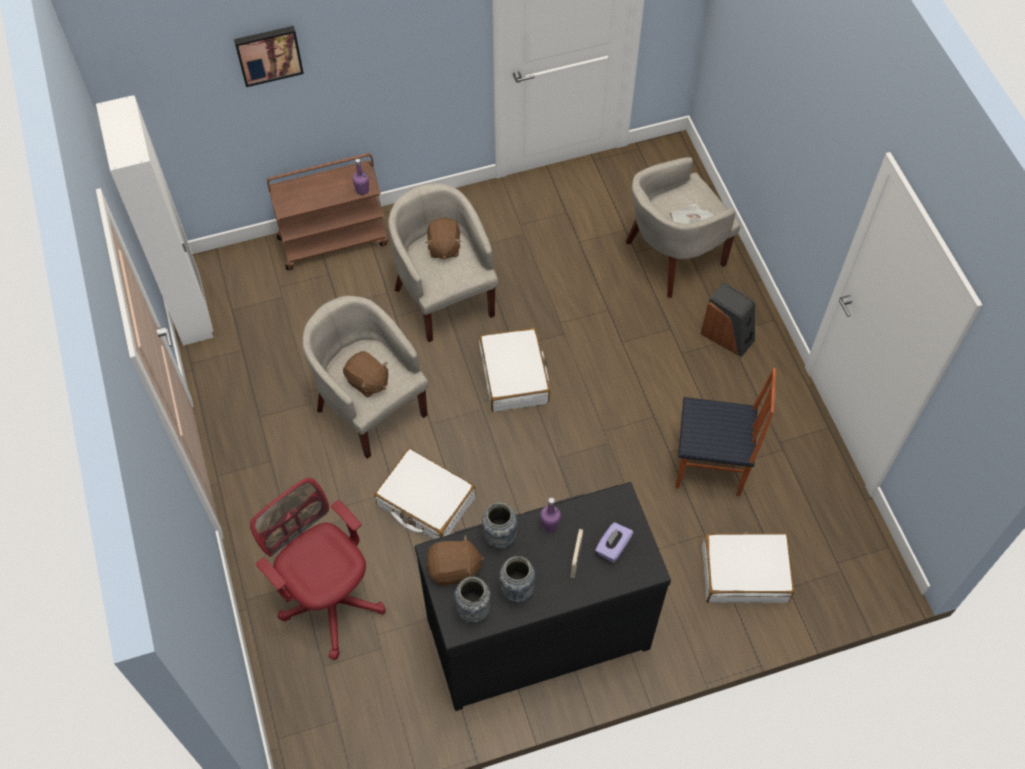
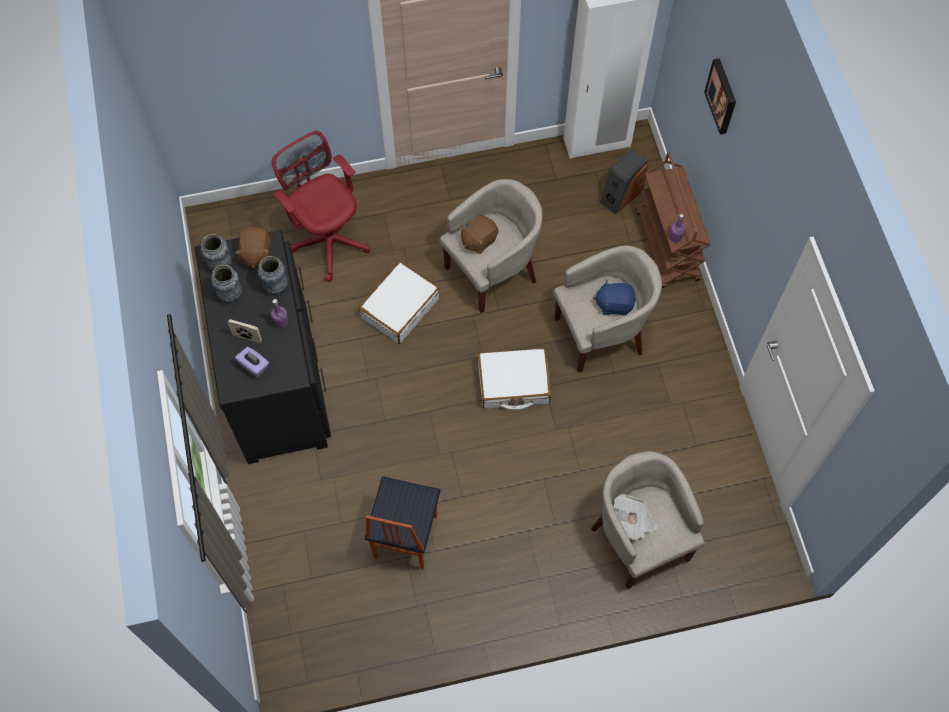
camera: 95 degrees right, 5 degrees up
(329, 597) = (328, 238): red office chair -> red office chair turned 90 degrees counterclockwise
(444, 247) = (614, 304): brown plush toy -> blue plush toy
(727, 335) = (544, 576): speaker -> speaker (620, 195)
(744, 573) = (301, 550): white suitcase -> none

